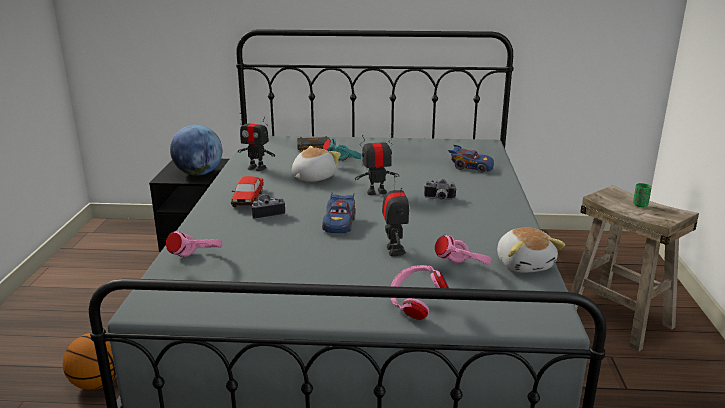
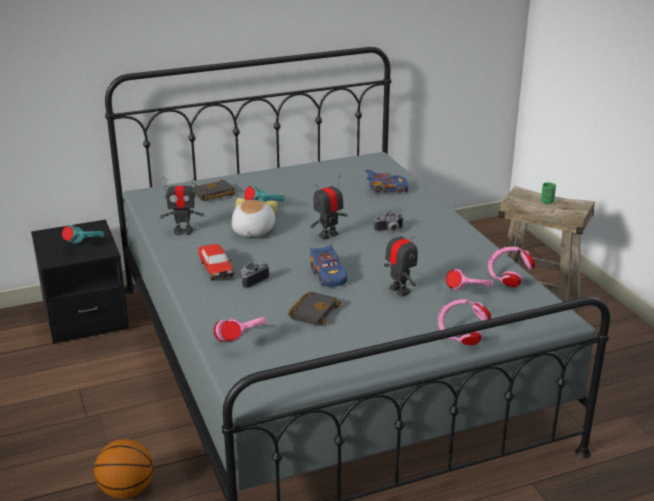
camera: 25 degrees left, 5 degrees up
(198, 174) = (85, 246): globe -> turquoise headphones
(291, 250) = (313, 311): none -> black book
(525, 264) = (508, 278): plush toy -> pink headphones

